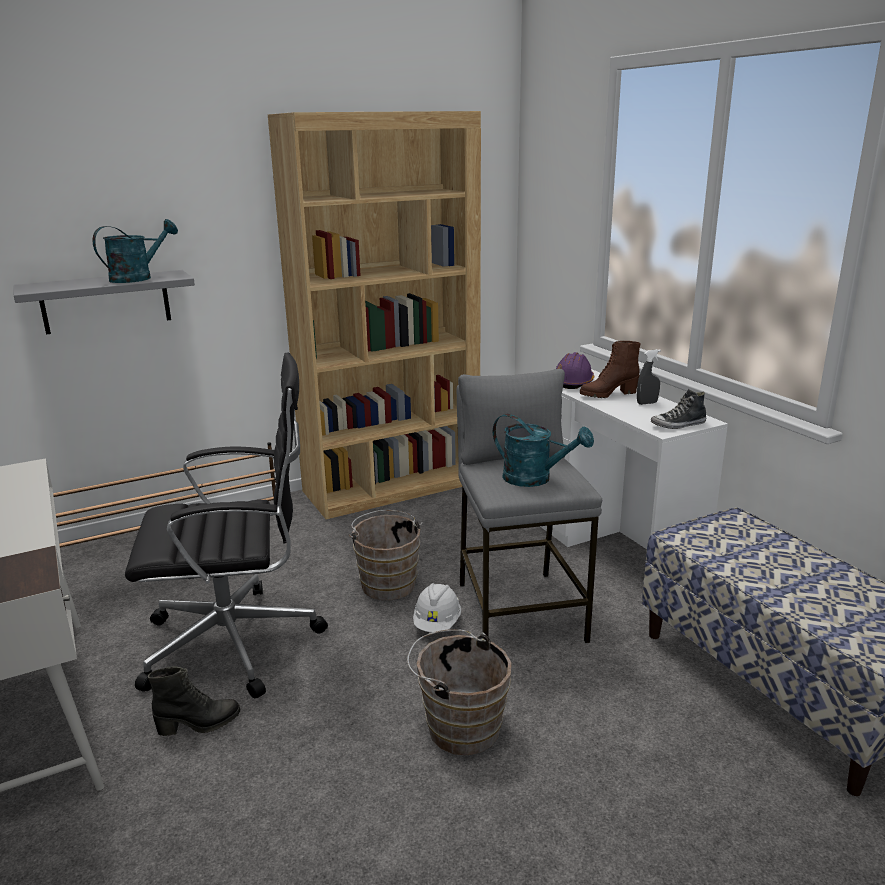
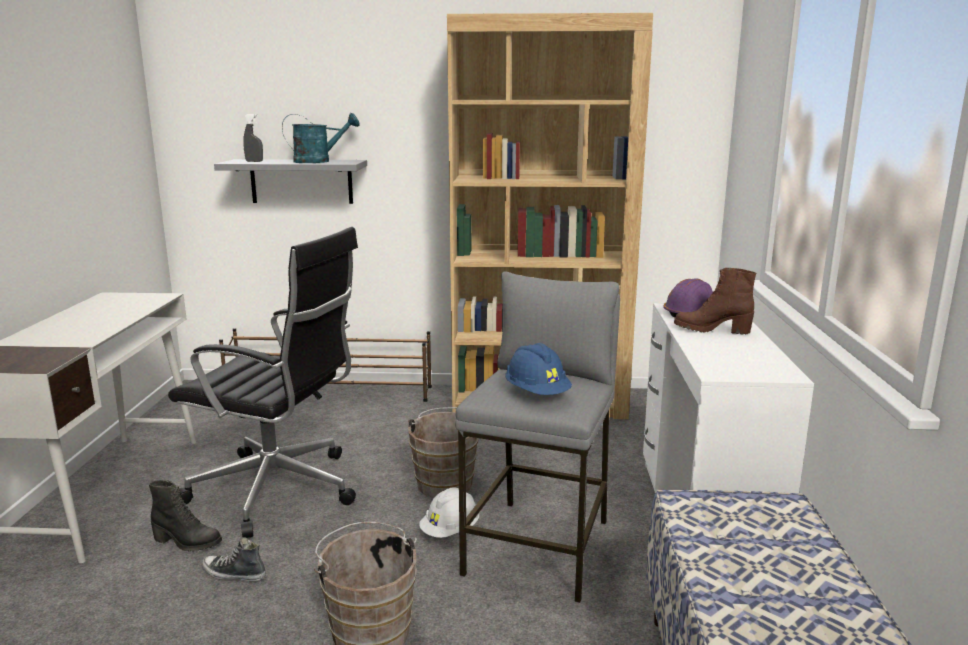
camera: 30 degrees right, 5 degrees down
(535, 479) = (537, 393): turquoise watering can -> blue hard hat
(647, 403) = (744, 345): grey spray bottle -> grey spray bottle (254, 161)
(678, 425) = (745, 372): shoe -> shoe (233, 574)

